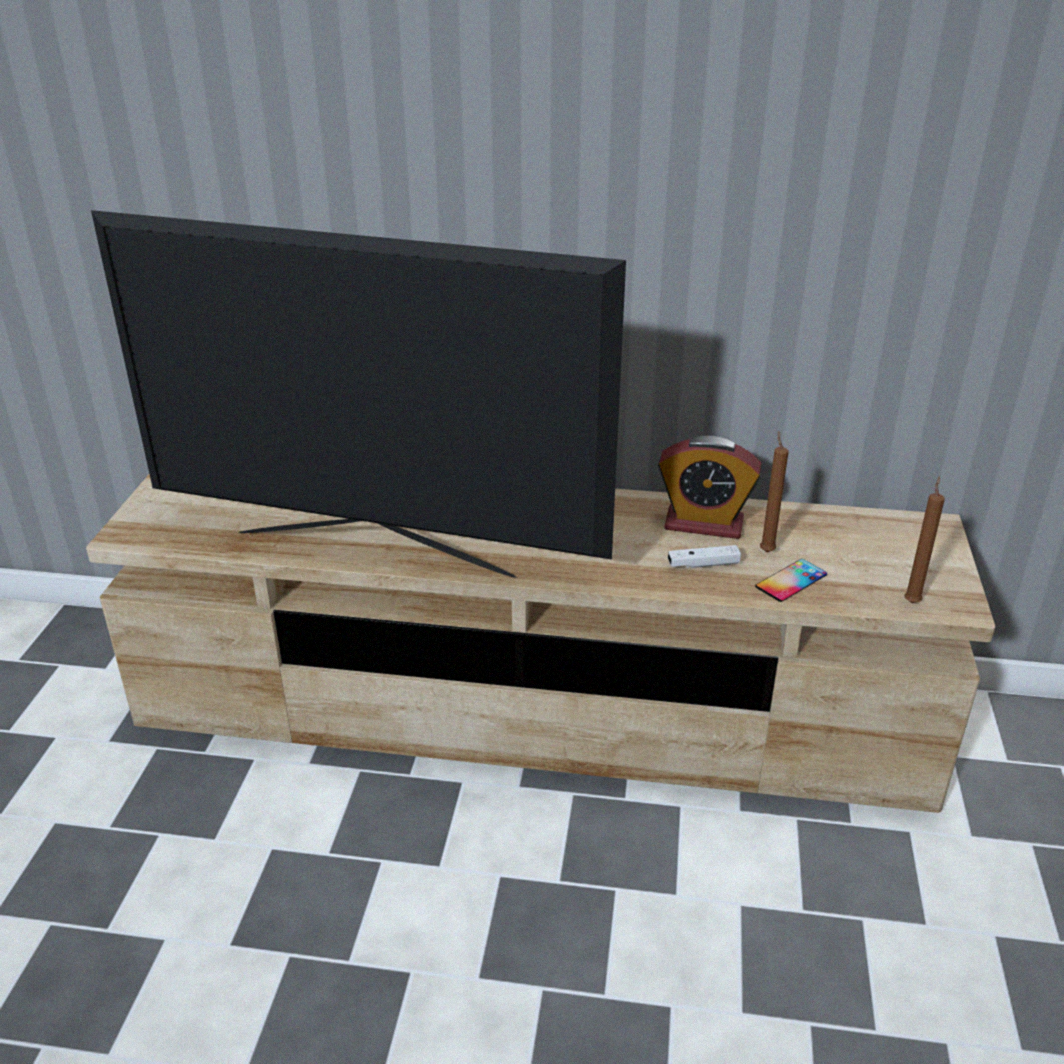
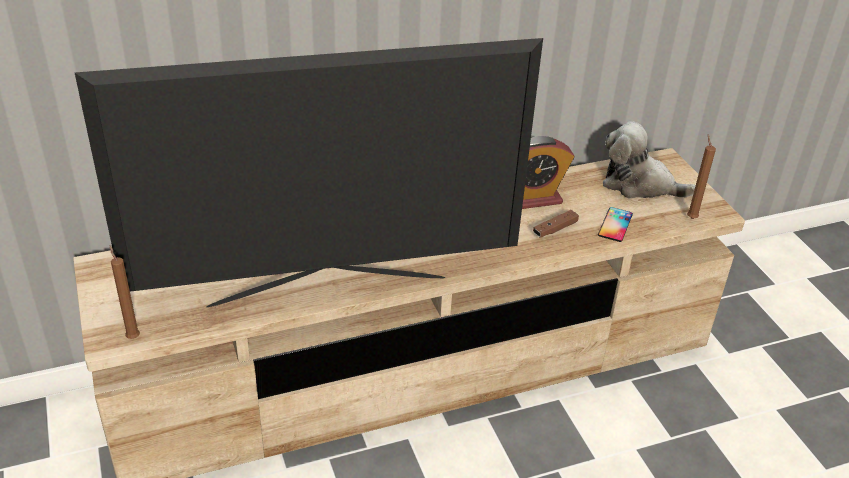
camera: 30 degrees left, 5 degrees up
(703, 564) = (555, 229): white game controller -> brown game controller
(766, 550) = (584, 207): brown candle -> brown candle (132, 336)
(869, 545) = (639, 185): none -> plush toy

